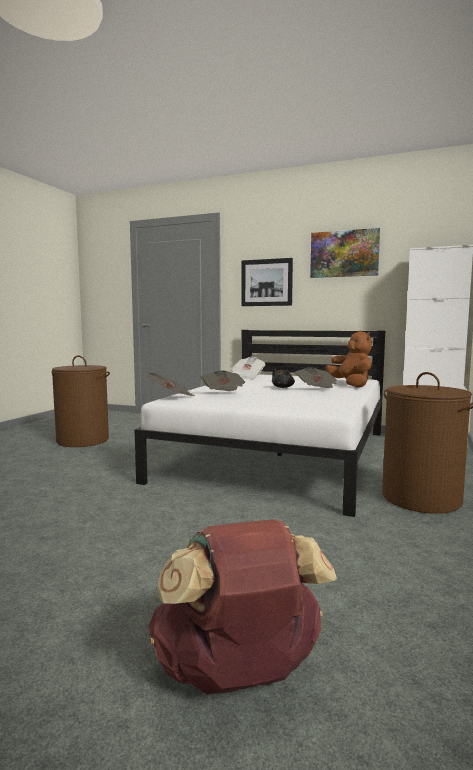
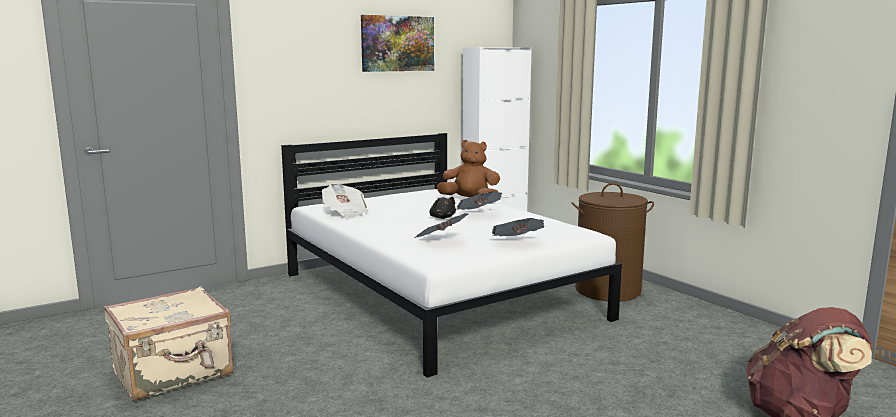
camera: 55 degrees left, 5 degrees up
(83, 440) = (174, 373): brown laundry basket -> beige suitcase
(171, 398) = (427, 259): newspaper -> newspaper (517, 242)
(266, 282) = (306, 77): picture -> none

